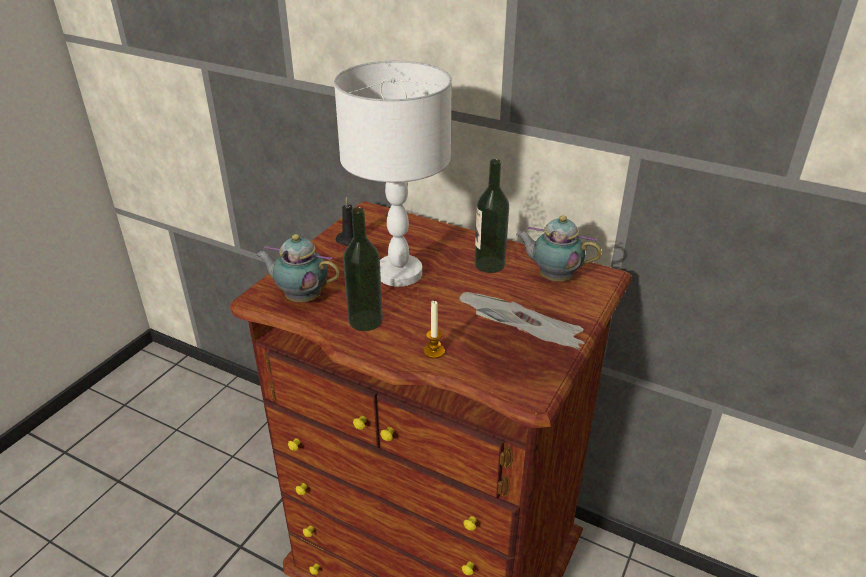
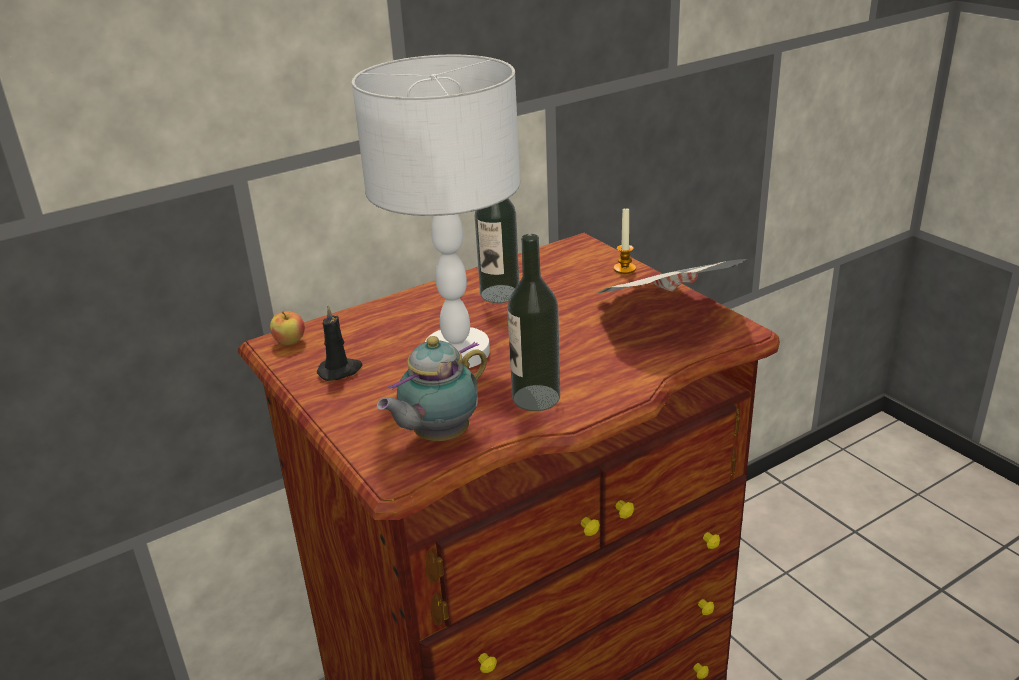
camera: 60 degrees left, 5 degrees down
(371, 213) = (290, 342): none -> apple
(434, 351) = (634, 366): candle -> candle (624, 269)
(553, 277) = (560, 267): teapot -> none

